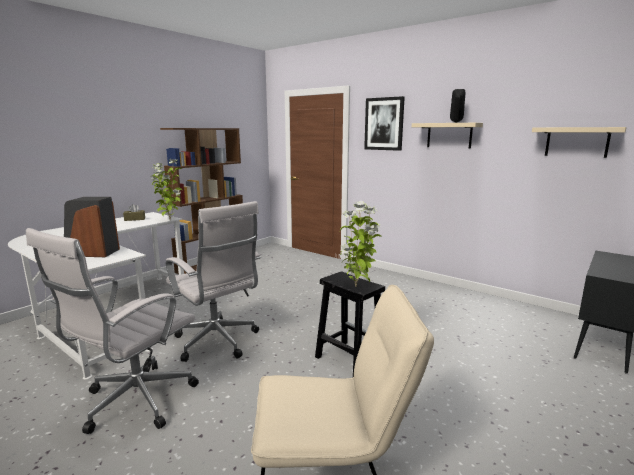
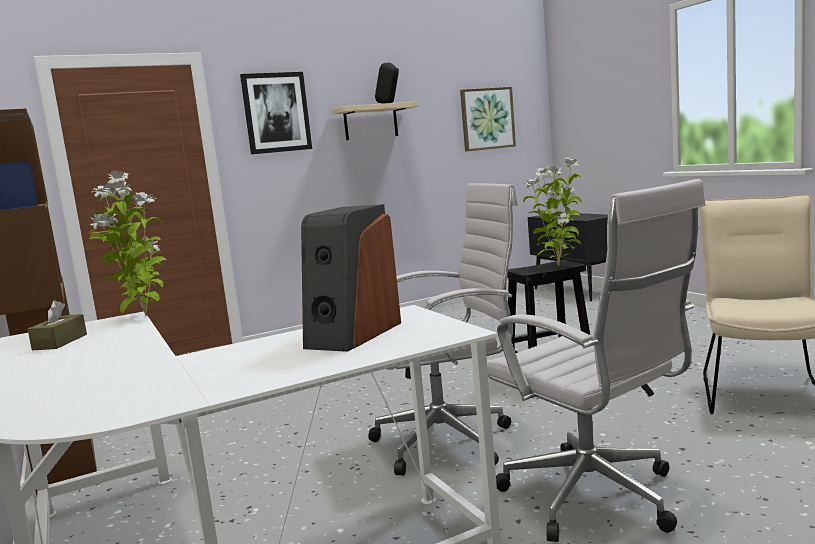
camera: 65 degrees left, 5 degrees down
(576, 142) = (487, 119): beige shelf -> picture

